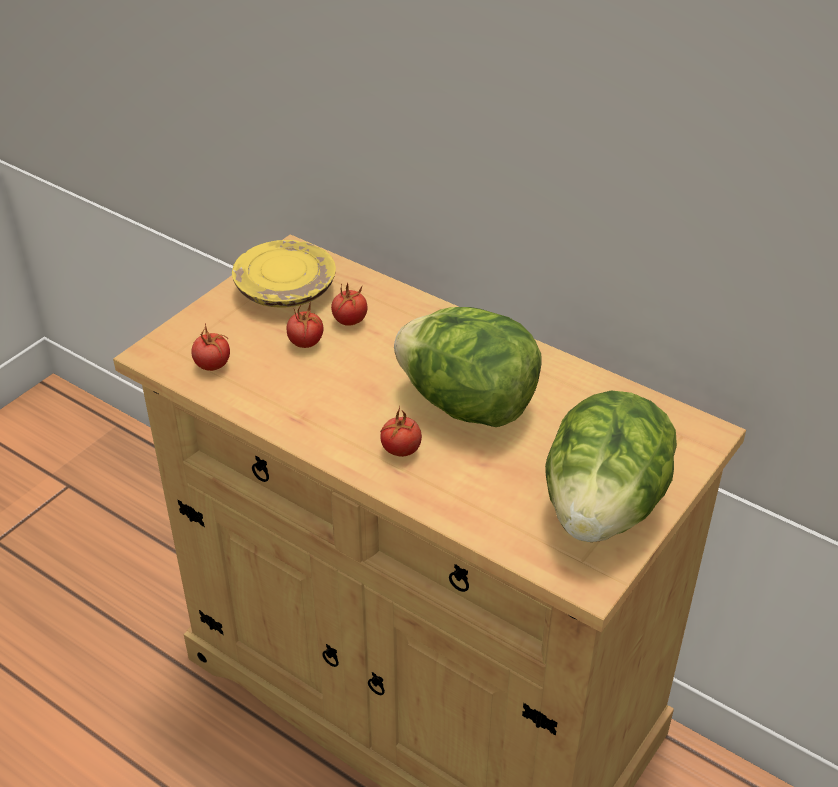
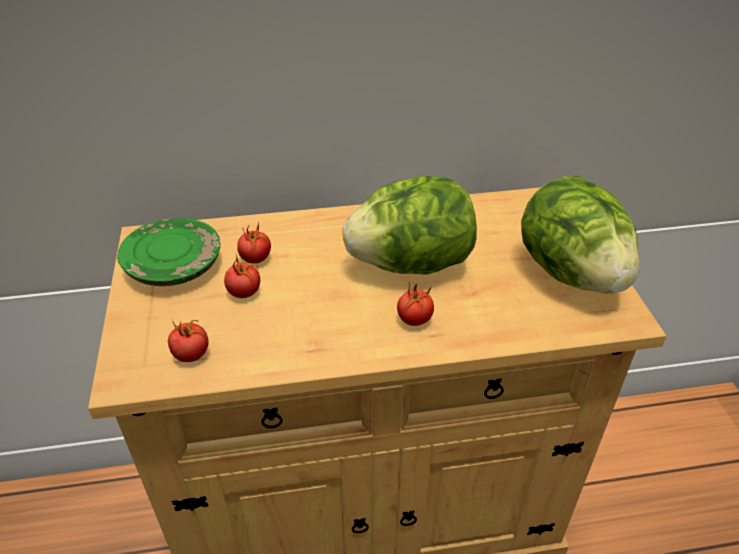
camera: 45 degrees left, 0 degrees up
(286, 289) = (174, 265): yellow plate -> green plate

